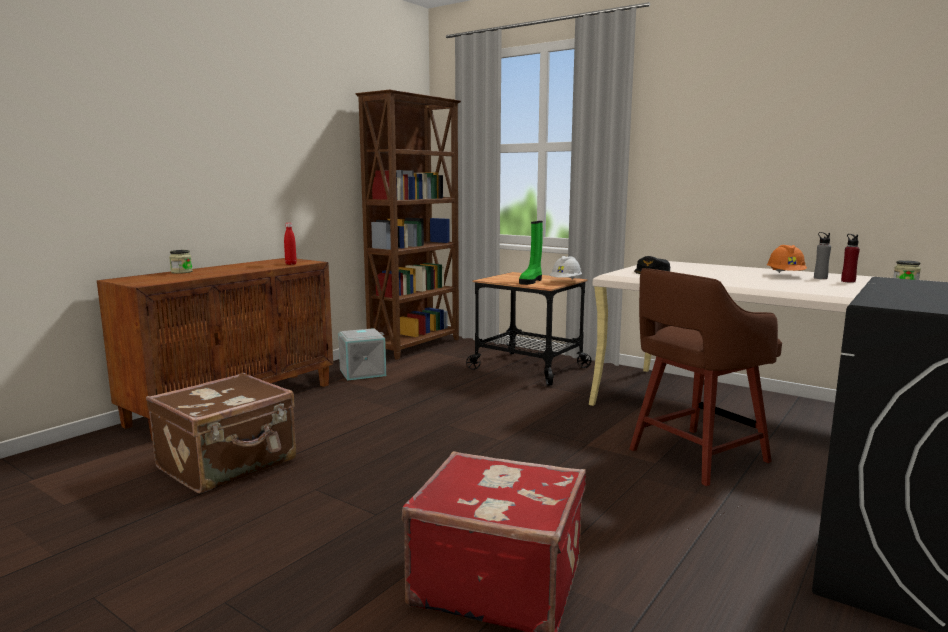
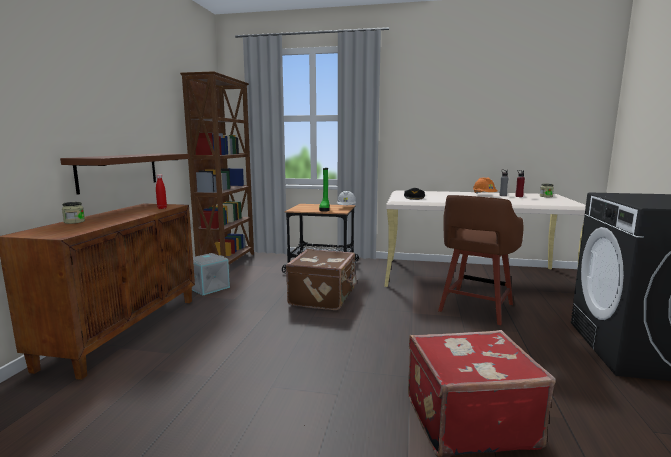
camera: 25 degrees left, 0 degrees up
(228, 464) = (175, 383): brown suitcase -> brown suitcase (323, 297)
(256, 218) = (119, 171): none -> brown shelf

